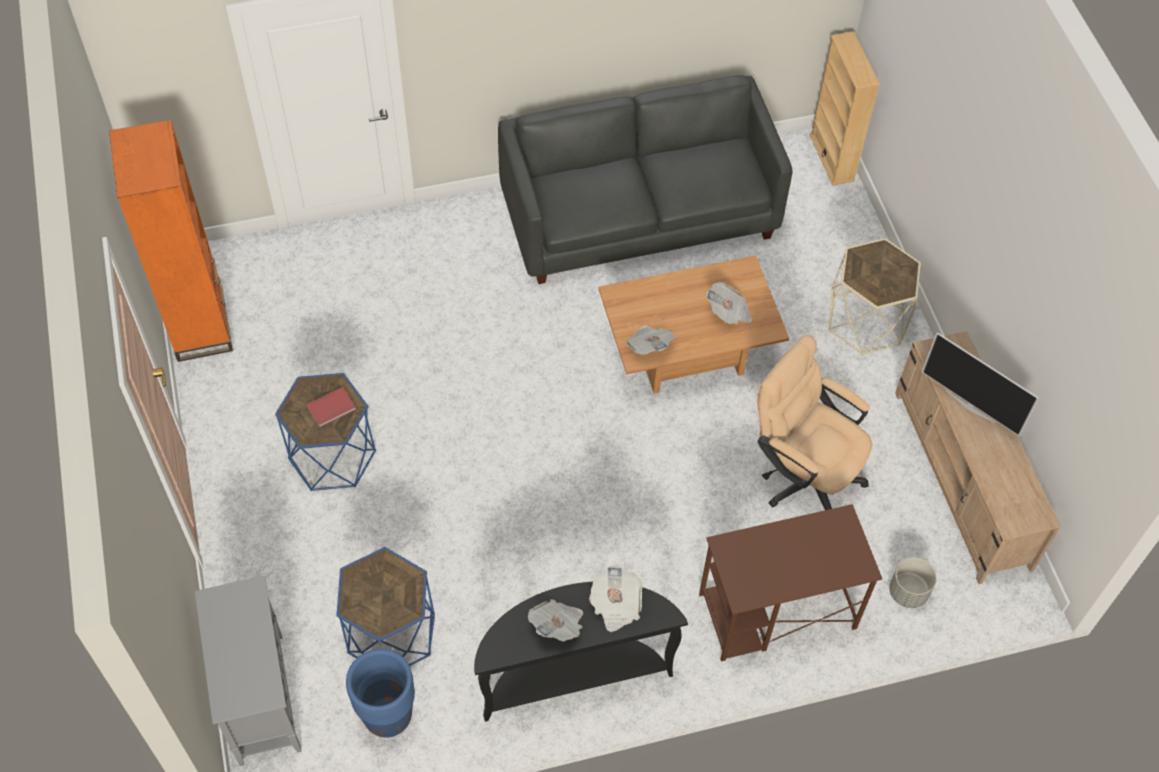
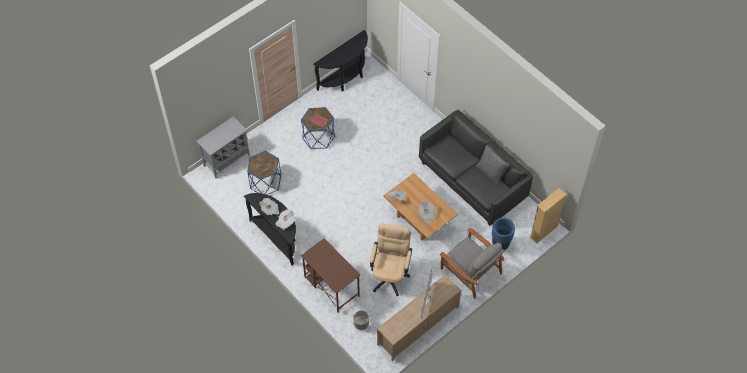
camera: 65 degrees right, 0 degrees up
(200, 324) = (345, 78): orange bookcase -> black console table
(388, 717) = (238, 195): blue planter -> blue planter (500, 244)
(684, 151) = (490, 172): none -> grey pillow
(866, 321) = (470, 271): beige side table -> grey armchair

